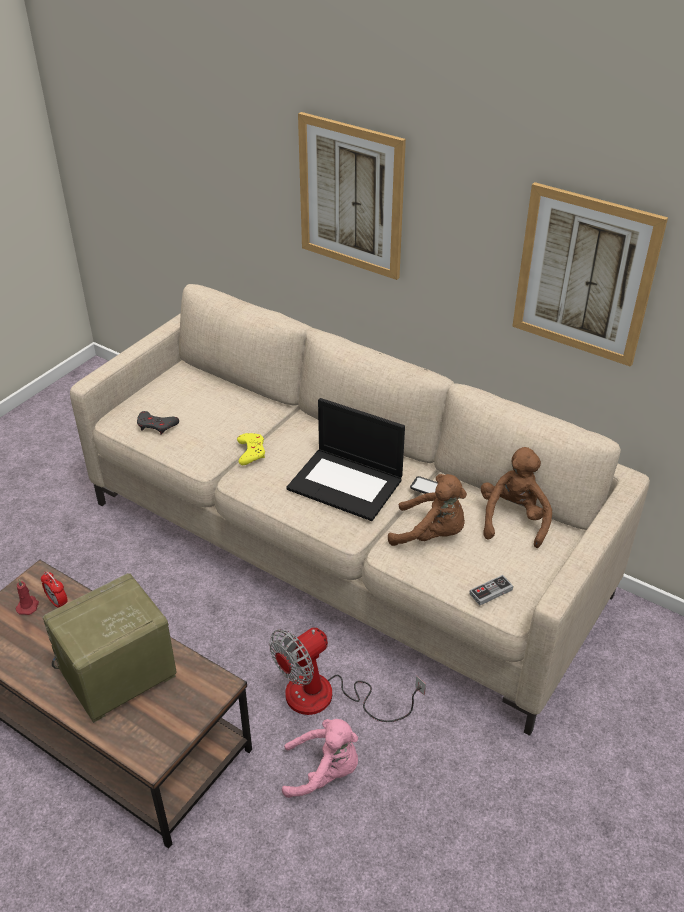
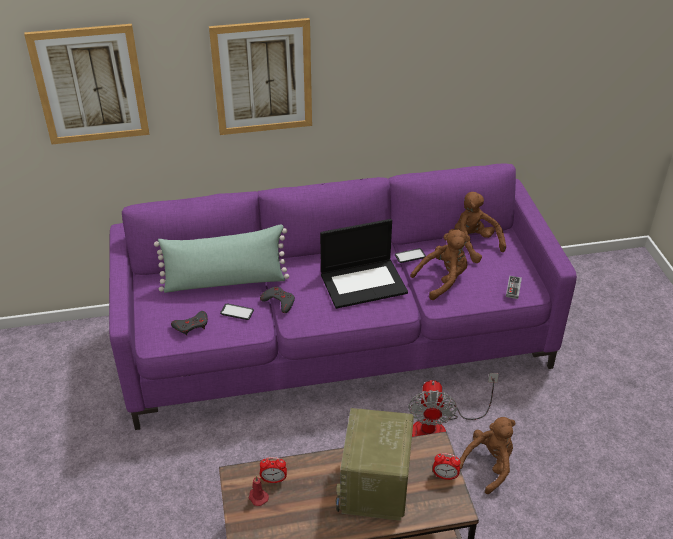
camera: 45 degrees left, 0 degrees up
(184, 720) = (445, 476): none -> alarm clock
(205, 437) = (237, 312): none -> phone
(234, 406) = (225, 281): none -> green pillow
(251, 451) = (279, 301): yellow game controller -> grey game controller
(324, 771) = (488, 465): pink plush toy -> brown plush toy
(342, 548) = (336, 343): beige sofa -> purple sofa
(584, 275) = (457, 65): picture -> picture (90, 85)

